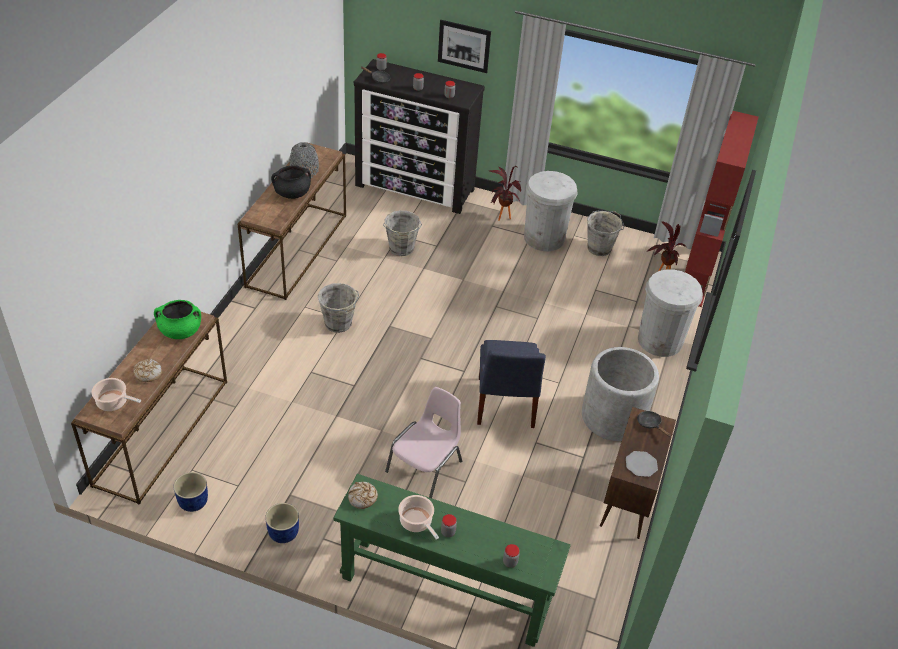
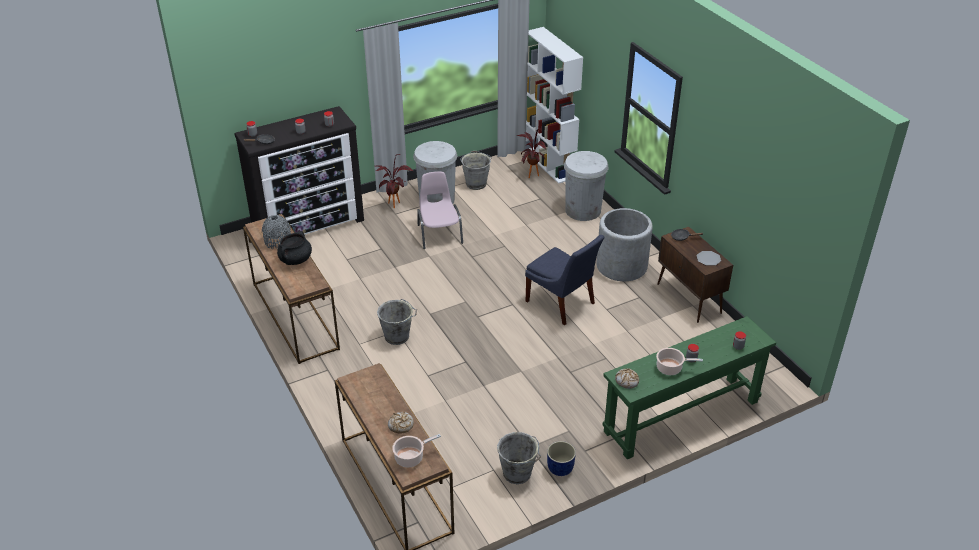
camera: 45 degrees left, 5 degrees down
(180, 331) = (375, 387): green cooking pot -> none
(193, 502) = (483, 501): blue planter -> none
(401, 249) = (362, 266): grey bucket -> grey bucket (518, 474)
(426, 466) = (574, 368): pink chair -> pink chair (439, 233)
(464, 46) = (313, 81): picture -> none
(697, 276) = (549, 163): red bookcase -> white bookcase

